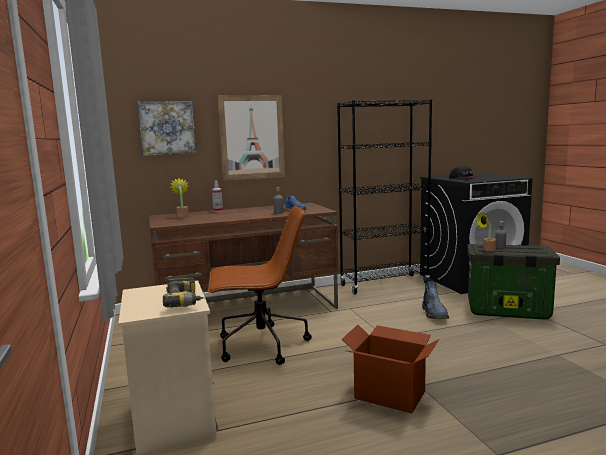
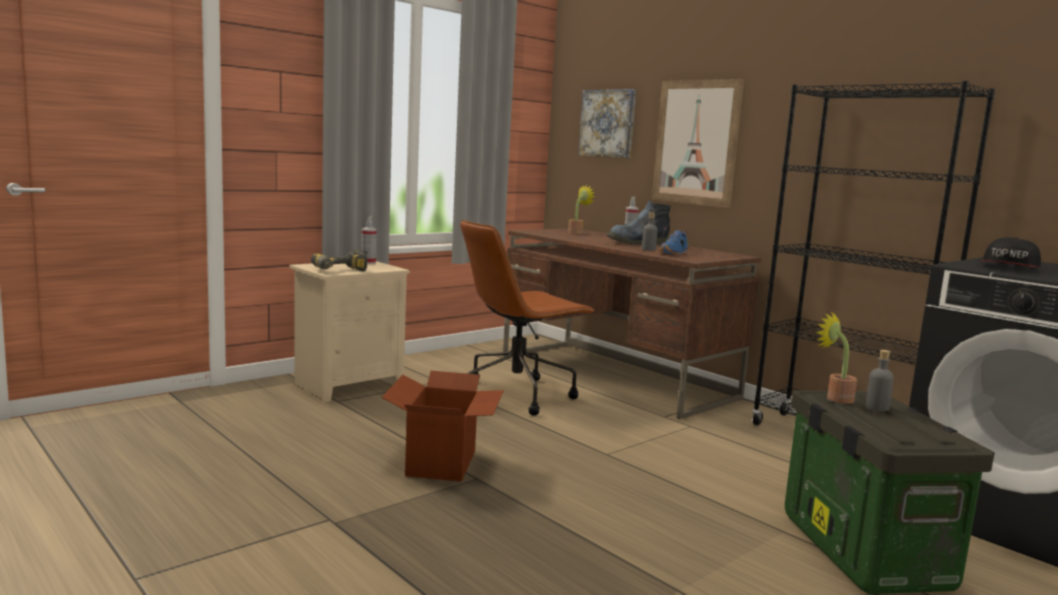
camera: 65 degrees right, 0 degrees up
(142, 291) = (368, 262): none -> spray bottle
(260, 346) = (517, 394): brown office chair -> brown office chair turned 90 degrees clockwise
(434, 314) = (746, 484): boot -> boot (636, 243)

